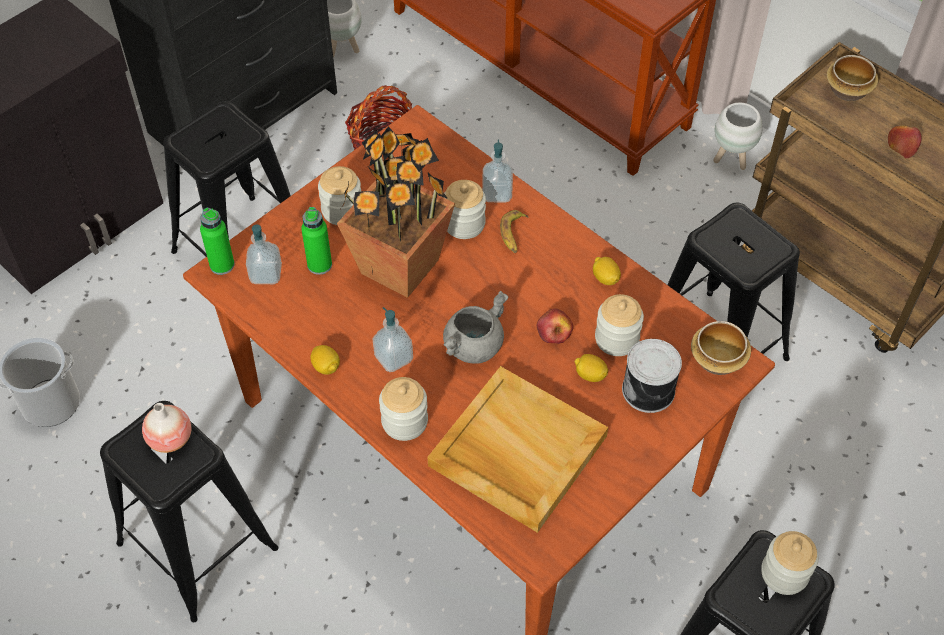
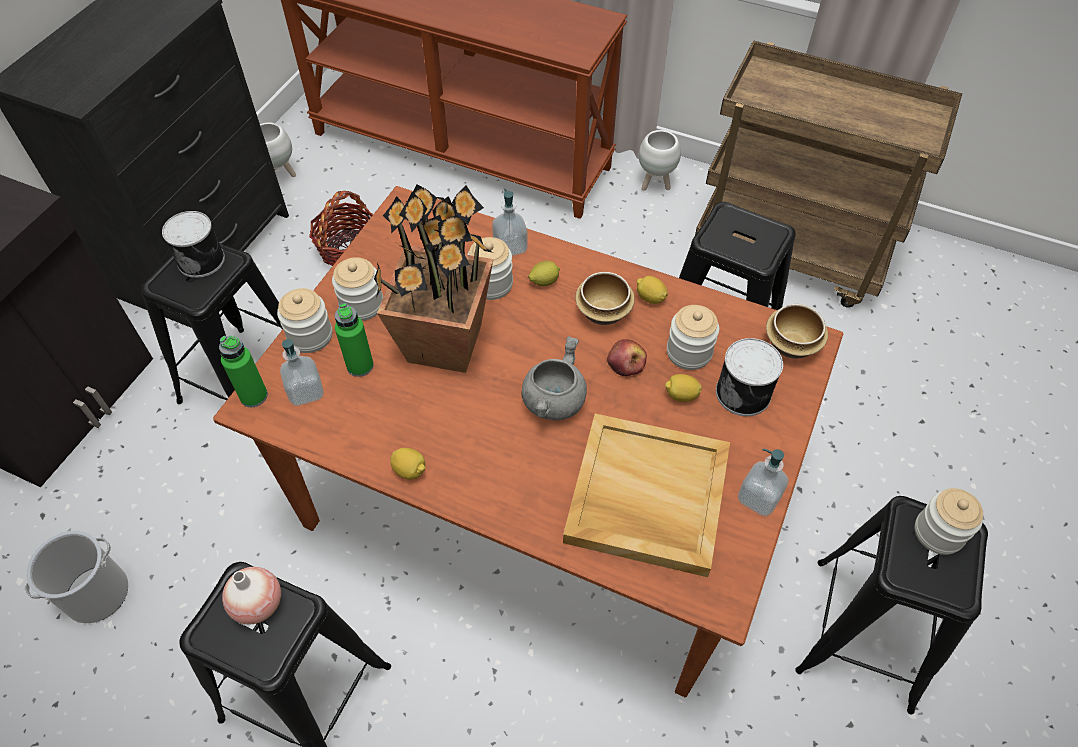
camera: 20 degrees left, 0 degrees up
(225, 127) = (202, 259): none -> can
(393, 358) = (477, 439): soap dispenser -> soap dispenser (758, 498)
(404, 421) = (517, 503): jar -> jar (310, 336)
(513, 235) = (544, 281): banana -> lemon
(848, 91) = (777, 80): bowl -> bowl (604, 311)
(901, 145) = (845, 113): apple -> none

